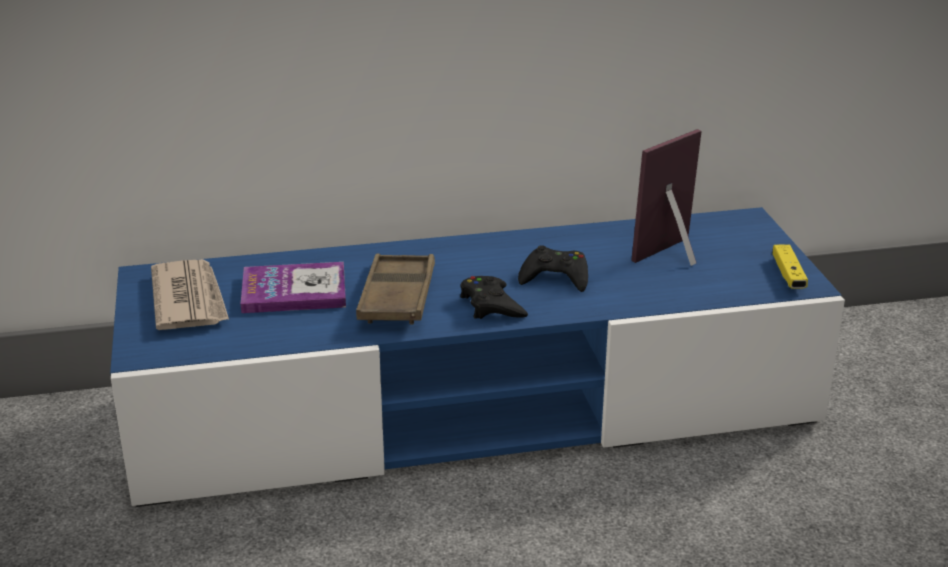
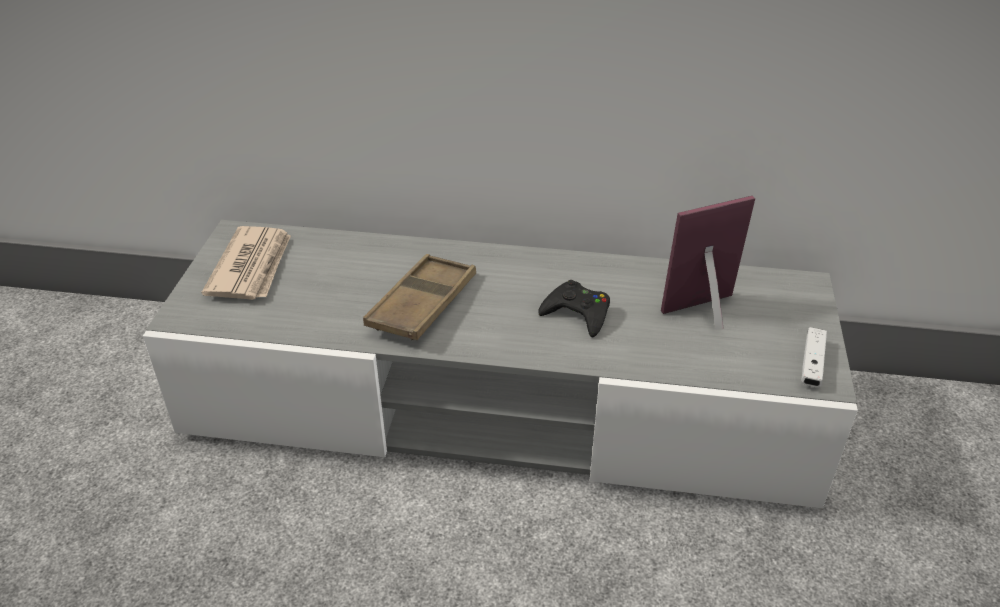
camera: 20 degrees right, 10 degrees up
(294, 291) = (340, 277): book -> none
(474, 410) = (500, 406): blue tv stand -> grey tv stand
(491, 305) = (499, 333): black game controller -> none
(788, 275) = (812, 364): yellow game controller -> white game controller

